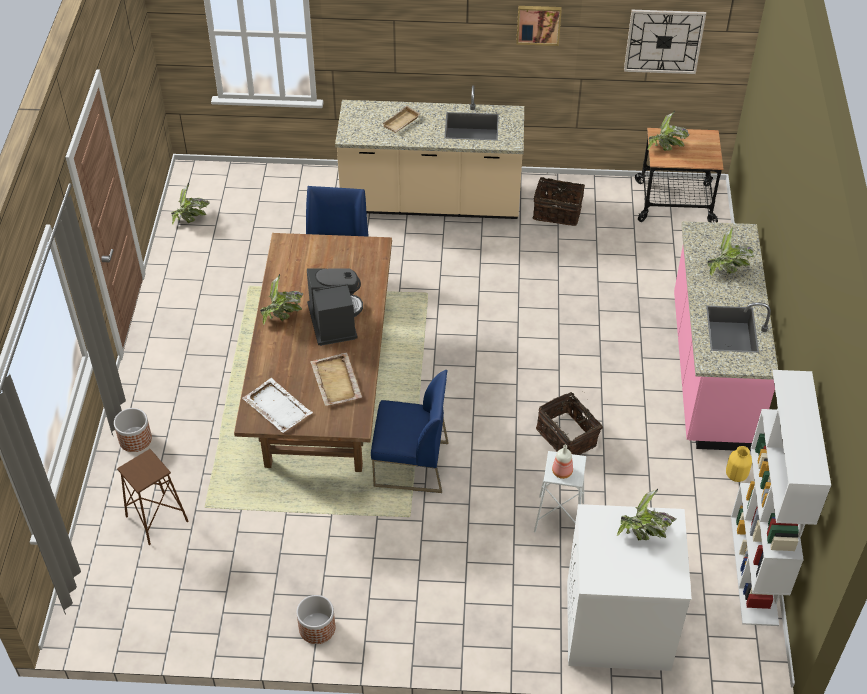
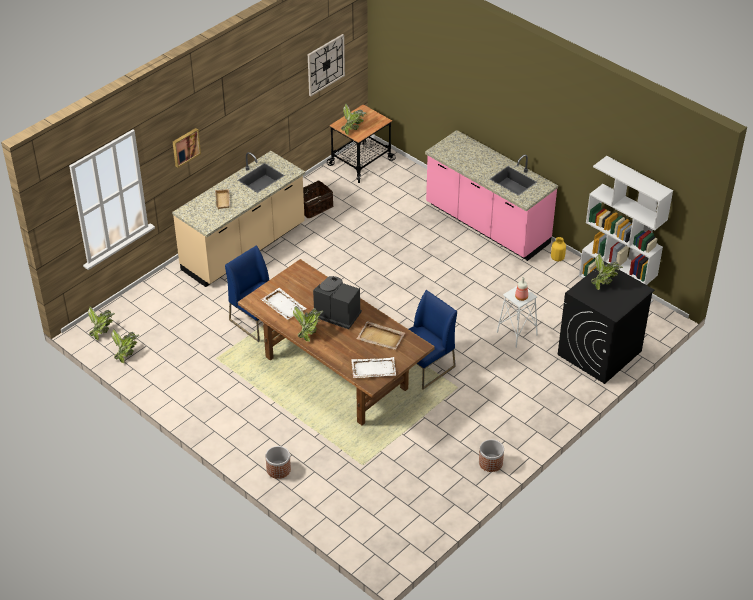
camera: 50 degrees left, 5 degrees down
(157, 519) = (348, 489): brown stool -> none
(304, 269) = (283, 305): none -> white tray
(538, 24) = (263, 92): picture -> picture (185, 147)
(568, 436) = (470, 299): basket -> none
(617, 625) = (599, 353): white washing machine -> black washing machine
(728, 269) = (474, 157): potted plant -> potted plant (102, 330)

